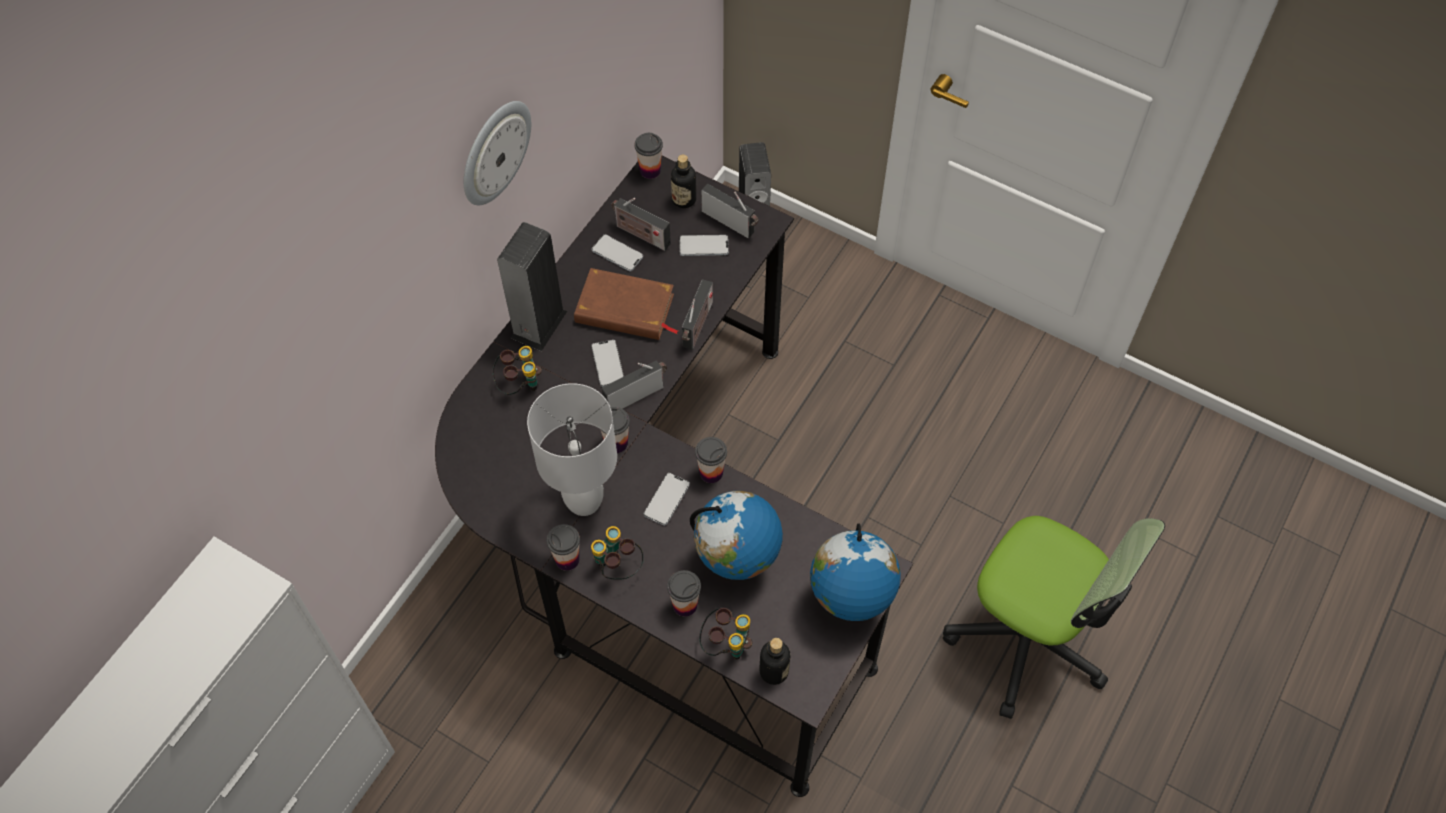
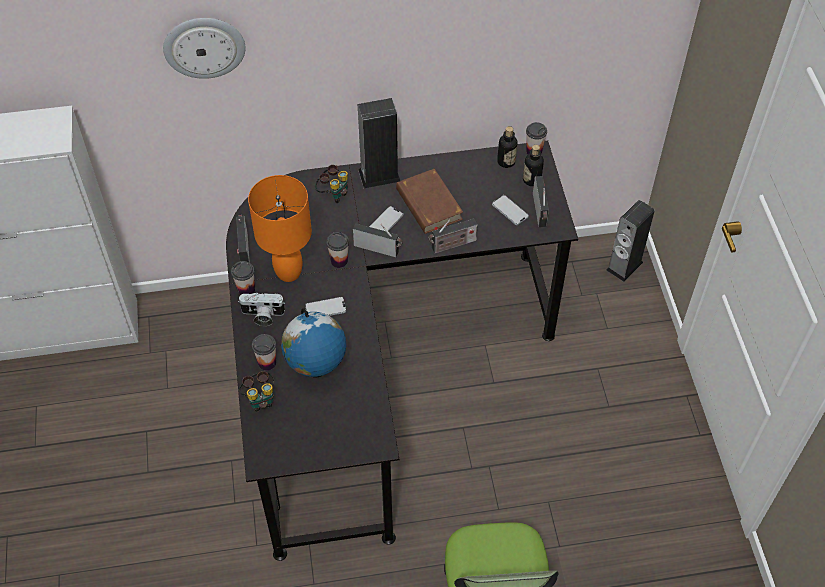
camera: 50 degrees right, 5 degrees down
(494, 151) = (392, 38): wall clock -> wall clock (204, 46)
(585, 501) = (289, 273): white table lamp -> orange table lamp
(617, 253) = (461, 176): phone -> none
(617, 567) = (262, 315): binoculars -> camera
(640, 234) = (486, 177): radio -> radio (243, 248)
(711, 472) = (363, 317): cup -> none
(774, 671) = (263, 434): bottle -> bottle (506, 161)
(849, 601) = (342, 442): globe -> none

